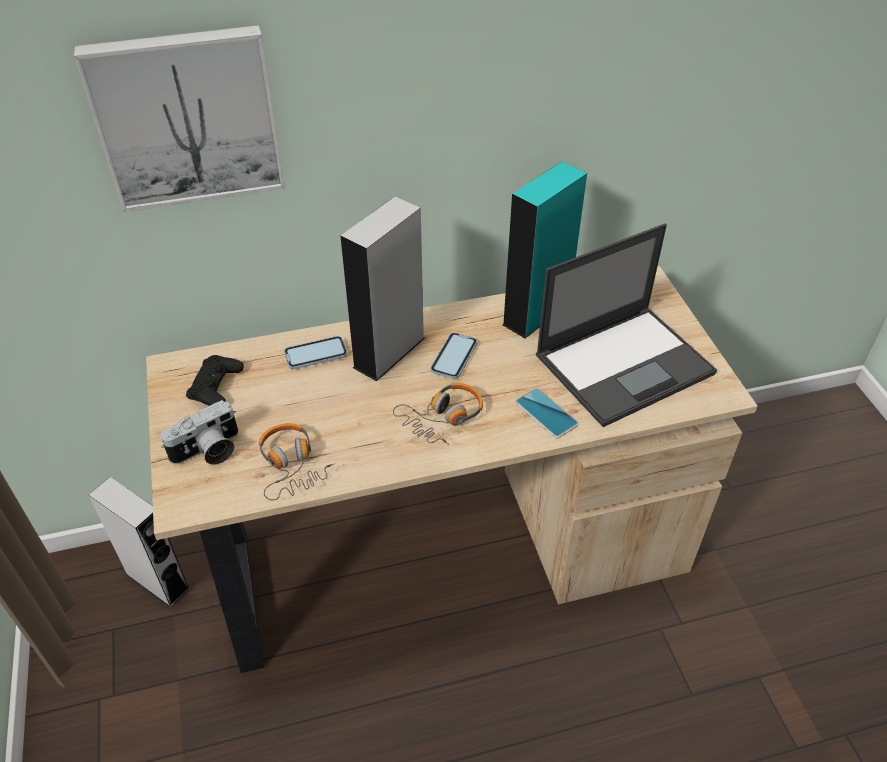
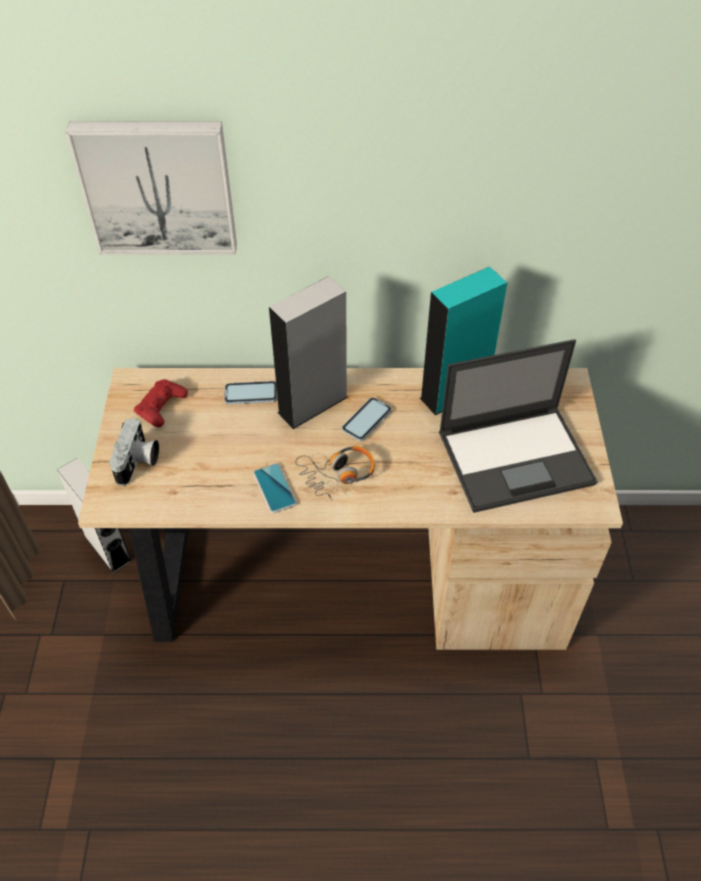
camera: 15 degrees right, 5 degrees up
(208, 451) = (138, 462): camera -> camera turned 60 degrees counterclockwise
(216, 386) = (161, 406): black game controller -> red game controller
(291, 465) = (200, 489): headphones -> none
(546, 413) = (428, 489): phone -> phone (275, 488)

